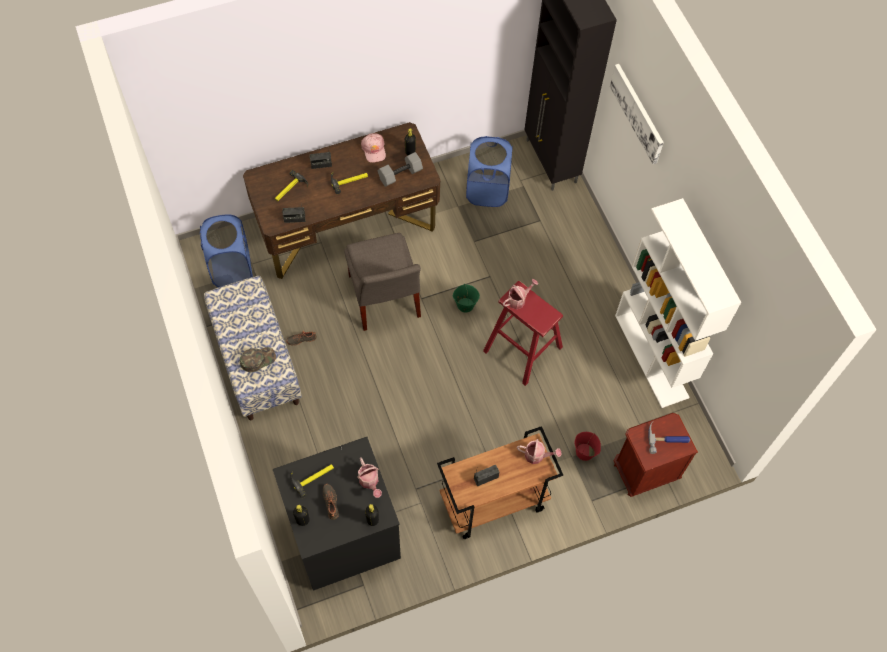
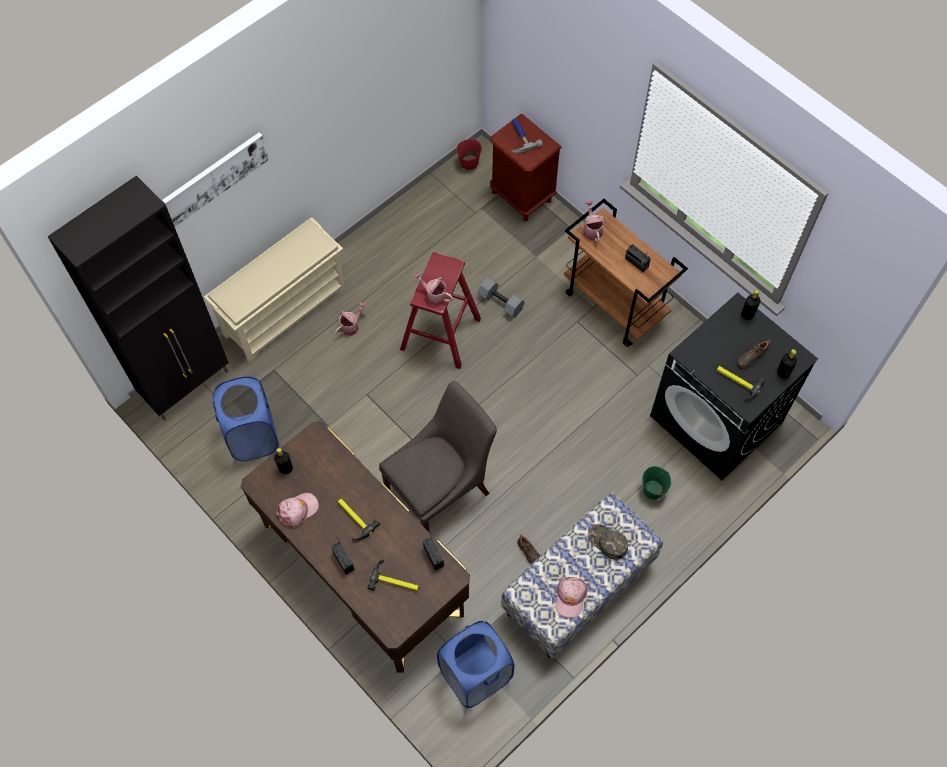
camera: 110 degrees left, 0 degrees up
(230, 316) = (570, 597): none -> pink cap
(370, 482) = (713, 331): watering can -> watering can (351, 325)
(400, 174) = (322, 467): grey dumbbell -> grey dumbbell (500, 302)
(465, 305) = (412, 405): green bucket -> green bucket (653, 490)
(585, 452) = (526, 247): red bucket -> red bucket (469, 162)
(592, 244) = (285, 310): none -> beige shoe rack
(652, 356) = (397, 222): white bookcase -> none

